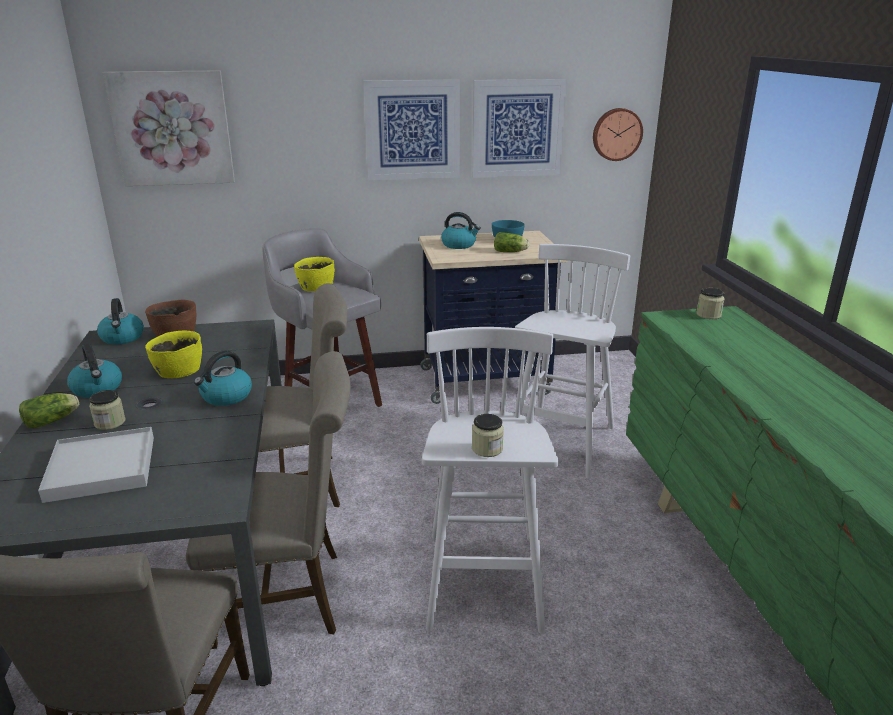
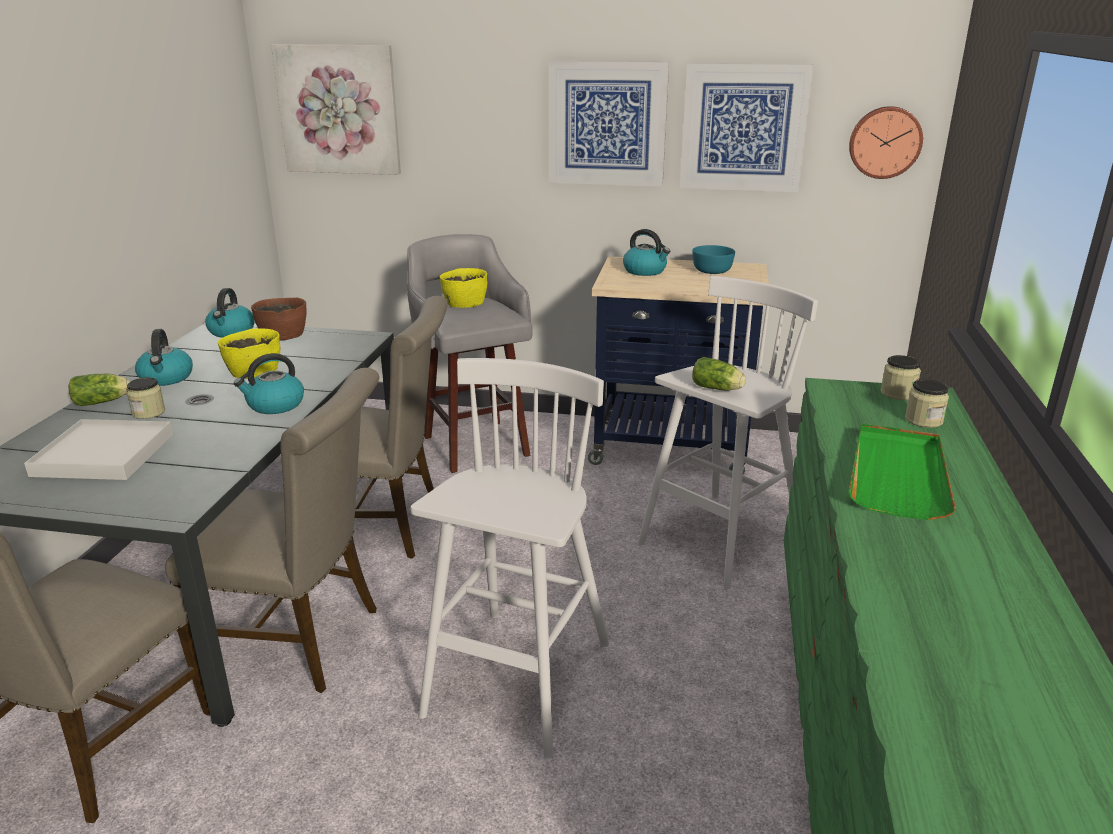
camera: 20 degrees right, 0 degrees up
(487, 449) = (491, 509): jar -> jar (923, 420)
(511, 252) = (701, 285): lettuce -> lettuce (718, 389)
(759, 371) = (898, 475): none -> green tray

